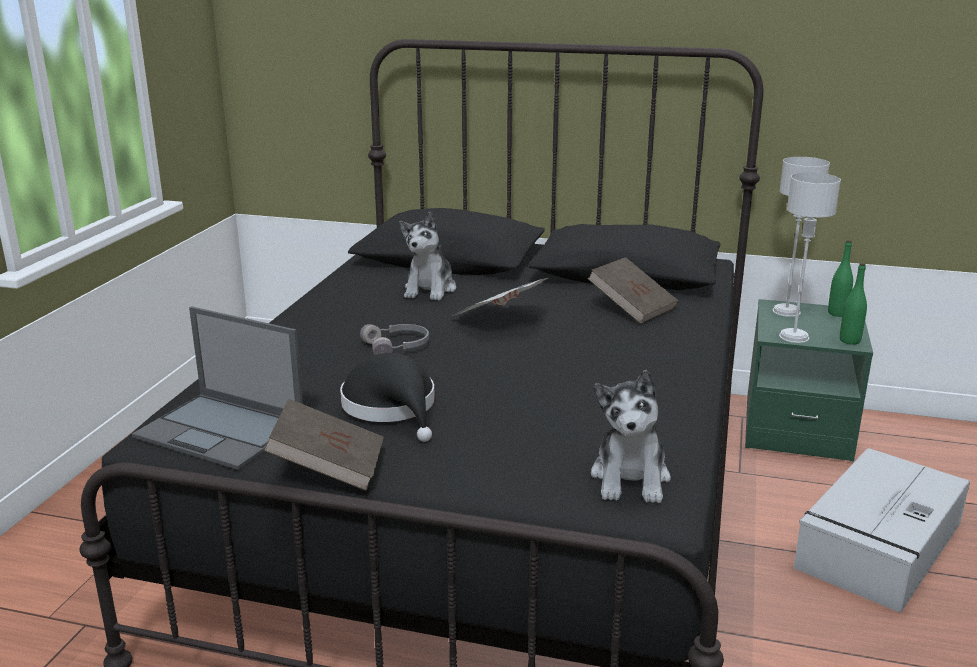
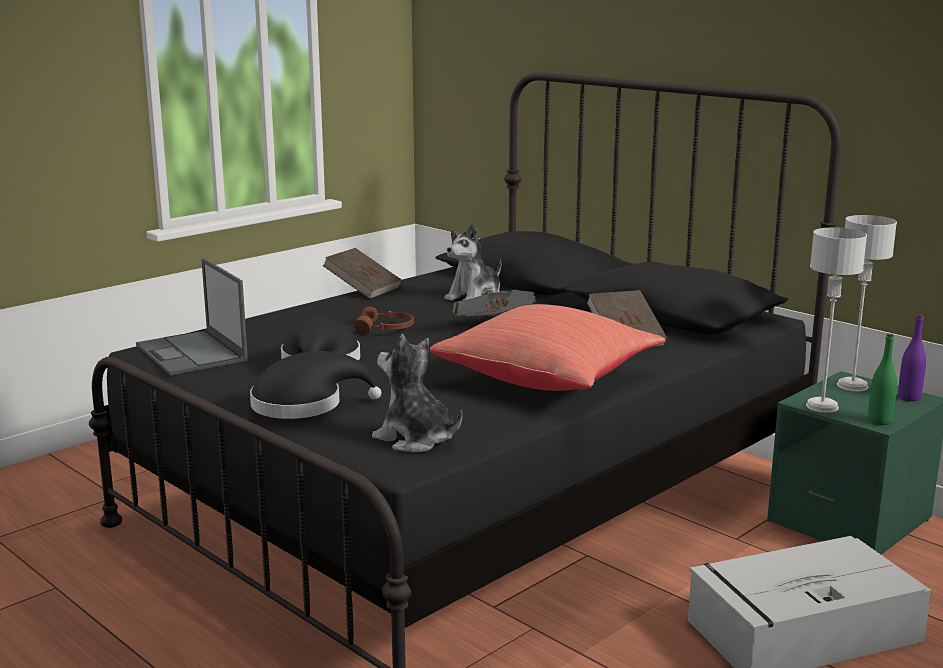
camera: 30 degrees right, 5 degrees down
(328, 468) = (221, 385): brown book -> brown book (363, 289)
(397, 347) = (385, 329): grey headphones -> brown headphones
(459, 467) = (304, 404): none -> black hat
(630, 478) = (416, 439): plush toy -> plush toy turned 90 degrees clockwise
(639, 370) = (549, 379): none -> red pillow
(837, 313) = (909, 397): green bottle -> purple bottle

